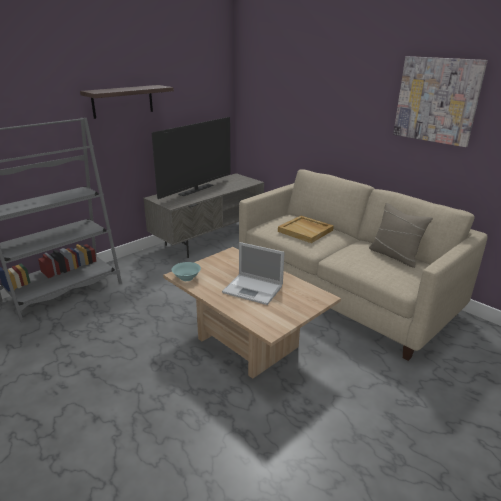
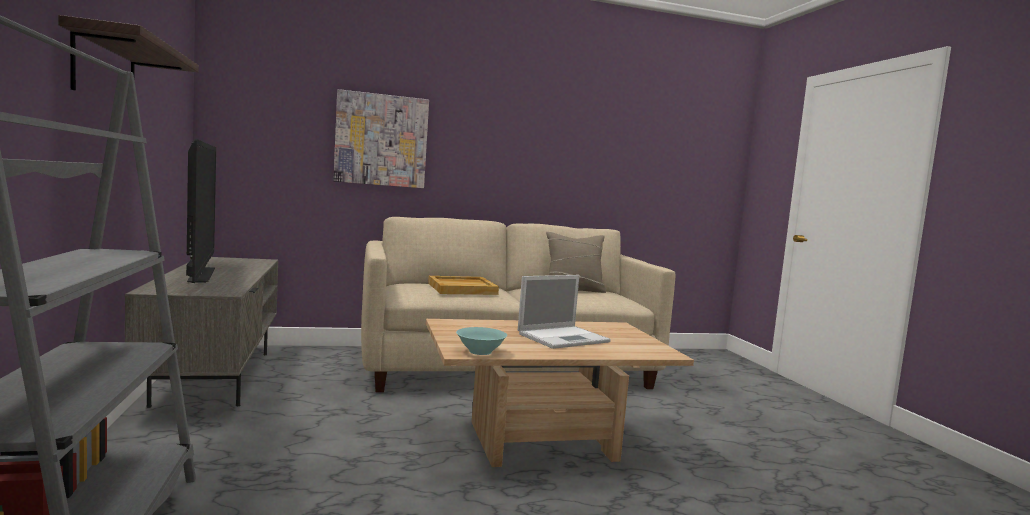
camera: 60 degrees left, 20 degrees down
(437, 100) = (546, 124): picture -> picture (381, 140)

